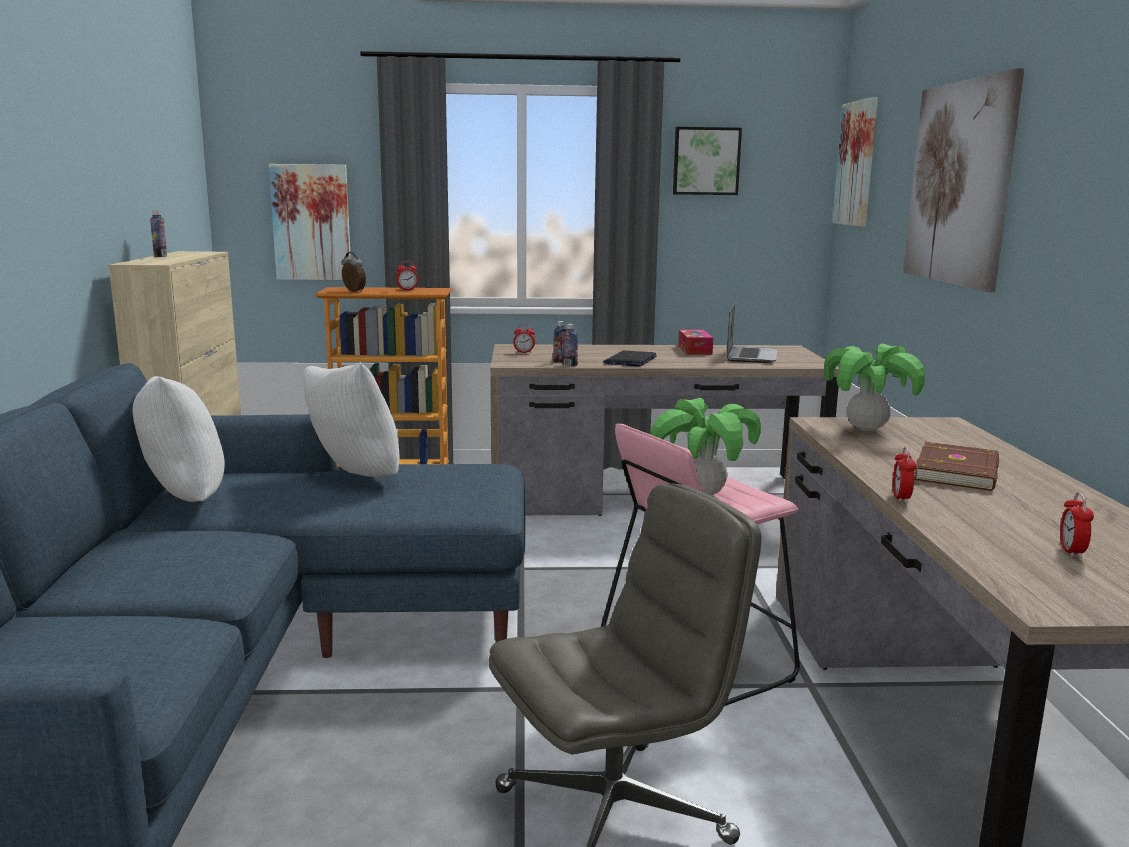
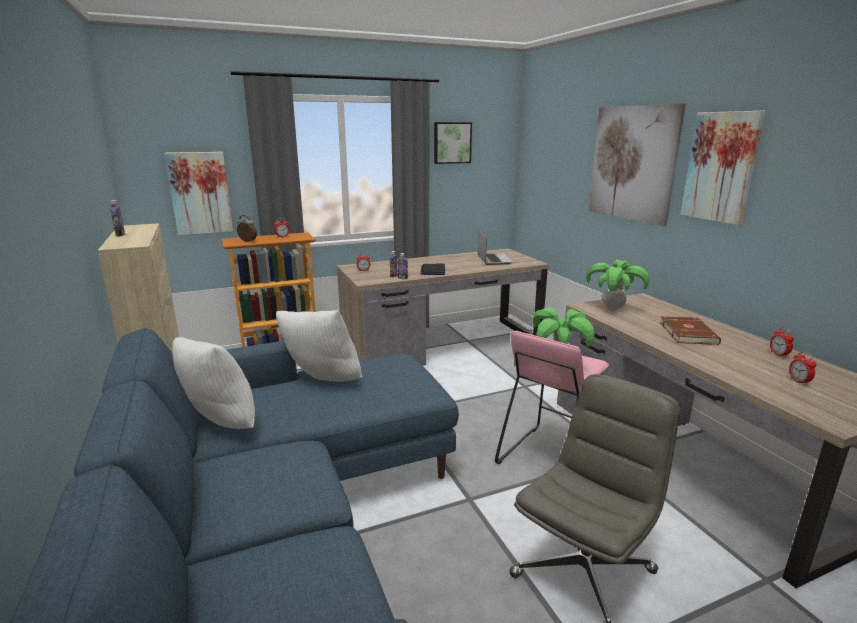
camera: 20 degrees left, 5 degrees up
(695, 350) = (458, 258): tissue box -> none
(857, 164) = (540, 144): picture -> picture (721, 167)
(901, 498) = (687, 358): alarm clock -> alarm clock (778, 354)

